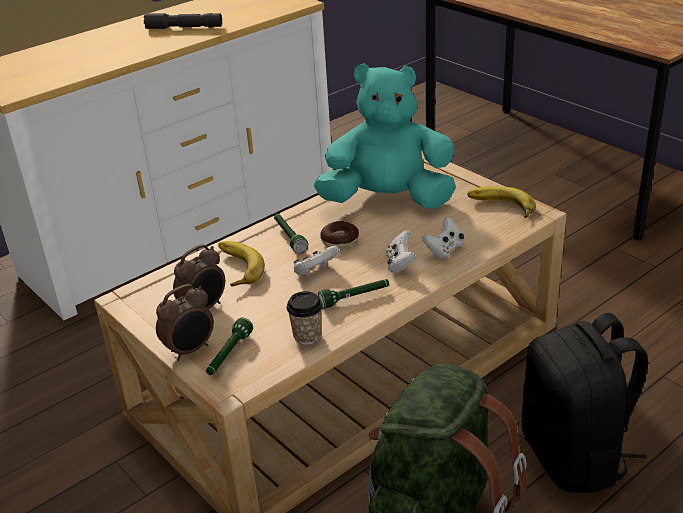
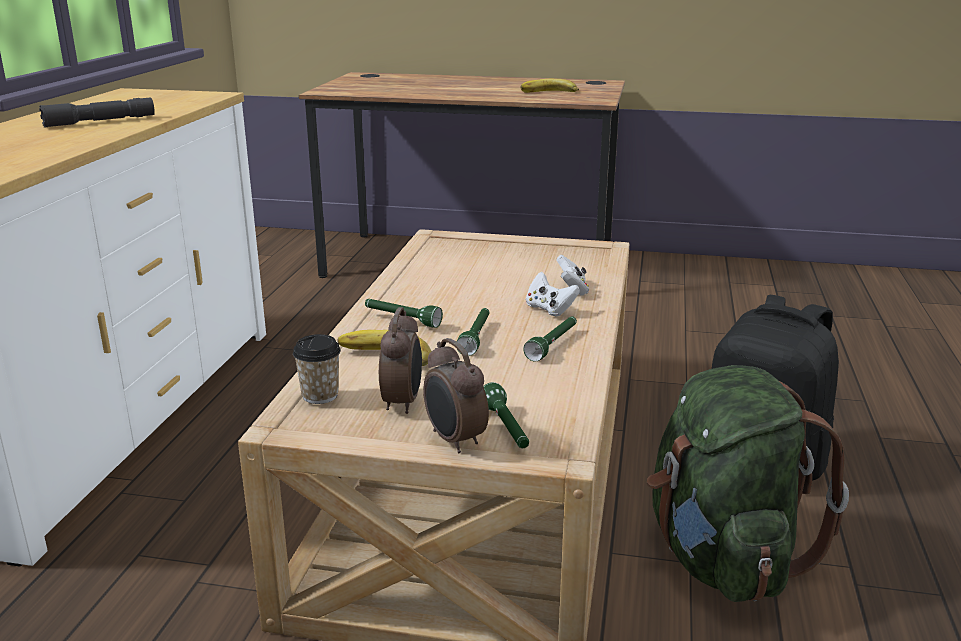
camera: 40 degrees left, 10 degrees down
(190, 350) = (454, 440): alarm clock -> alarm clock turned 135 degrees clockwise
(307, 336) = (562, 385): cup -> cup (320, 395)
(315, 272) = (476, 338): white game controller -> green flashlight
(340, 240) = (459, 309): donut -> none
(388, 200) = (455, 270): turquoise plush toy -> none
(500, 207) = (570, 250): banana -> banana (549, 93)

